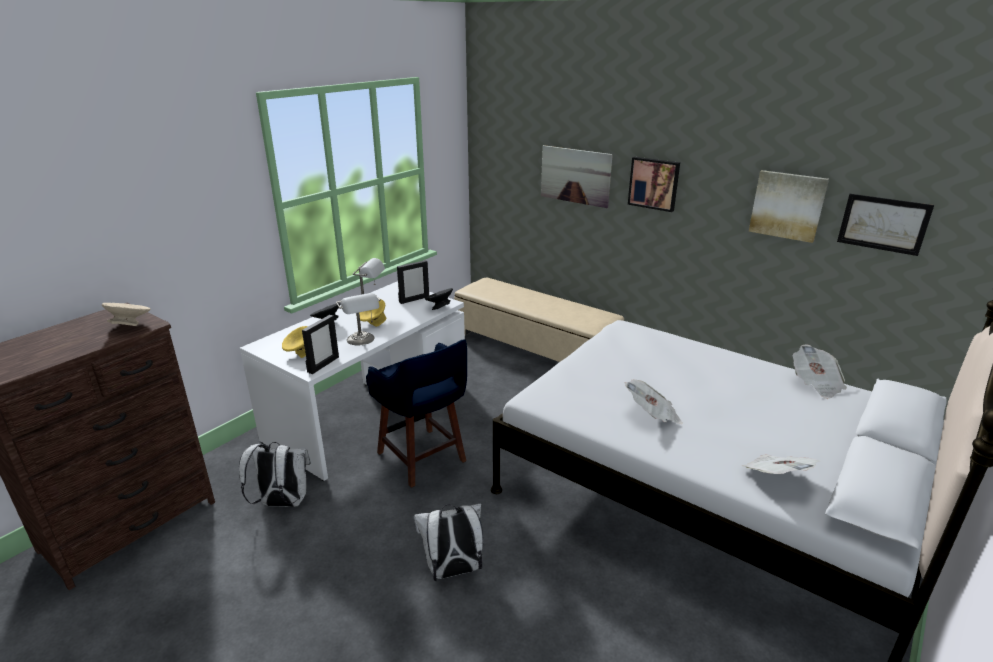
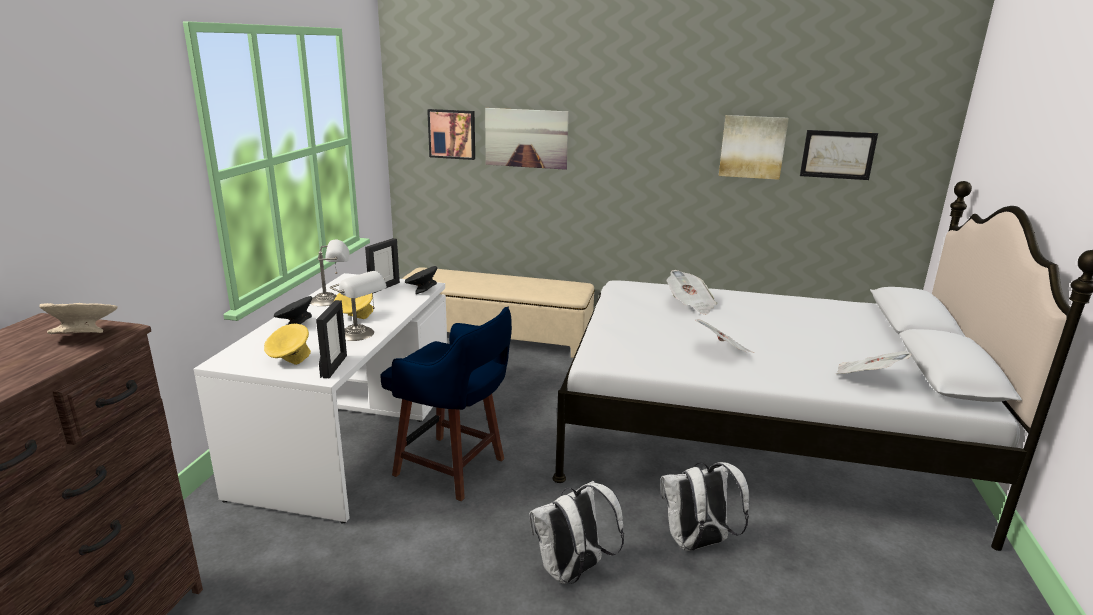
camera: 25 degrees left, 5 degrees down
(282, 503) = (305, 562): white backpack -> white backpack (697, 543)
(654, 183) = (617, 138): picture -> picture (452, 134)
(816, 384) = (823, 304): newspaper -> newspaper (690, 305)

